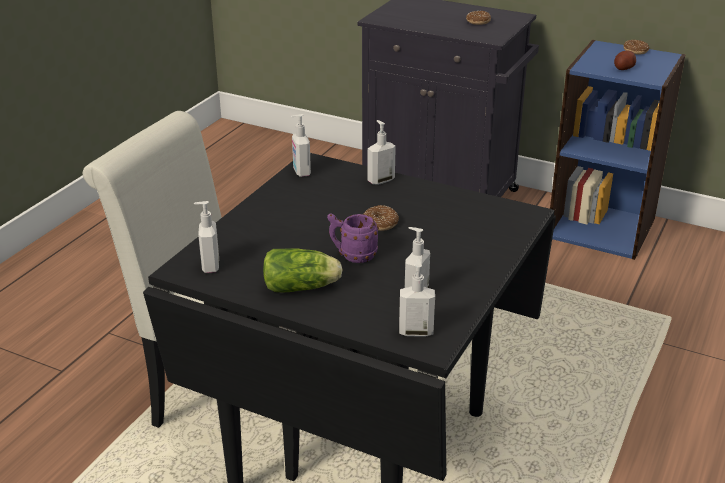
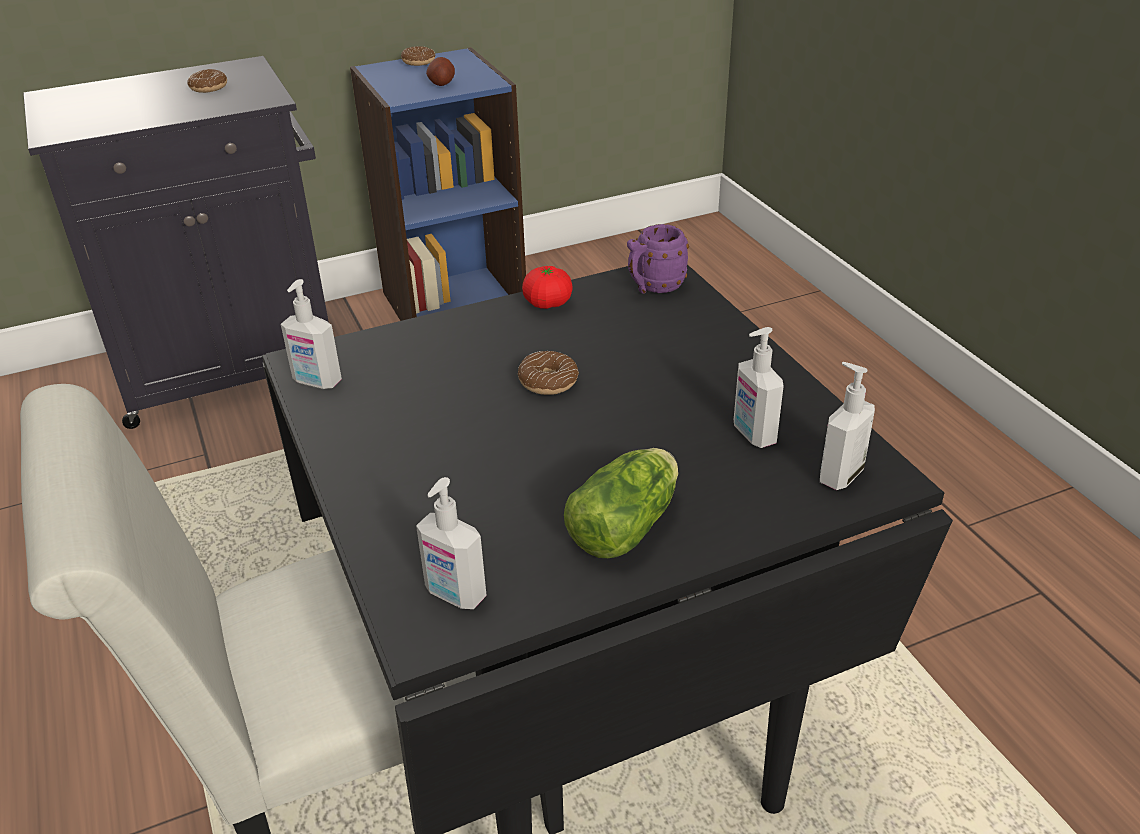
camera: 50 degrees left, 5 degrees up
(352, 255) = (598, 441): purple mug -> purple mug (653, 287)
(380, 180) = (441, 331): soap dispenser -> none
(445, 195) = (548, 303): none -> tomato

